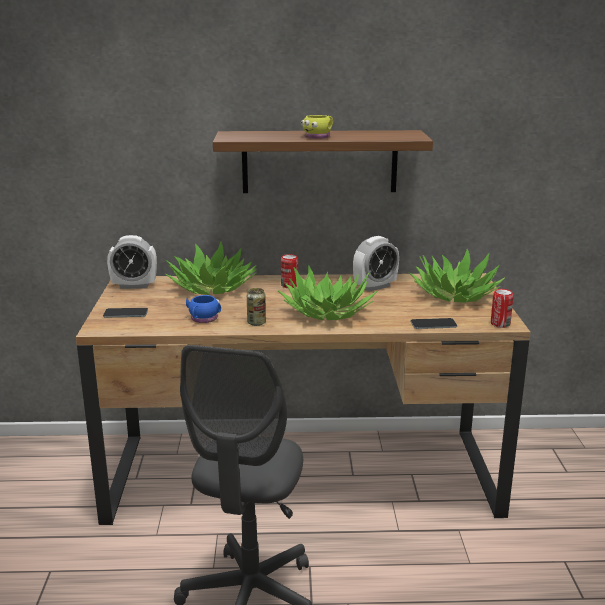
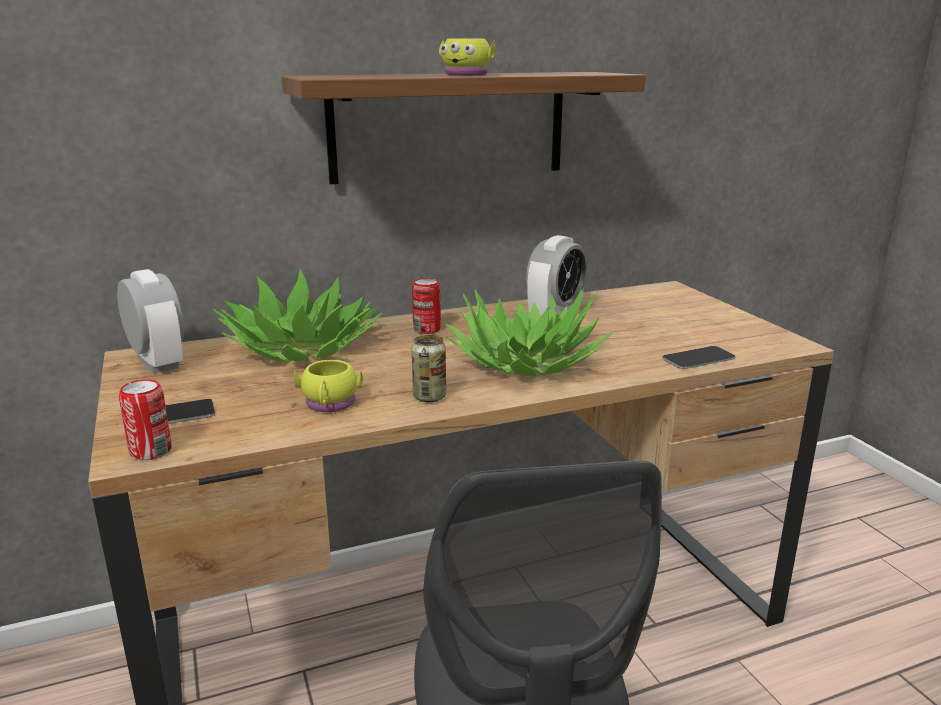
camera: 20 degrees left, 0 degrees up
(134, 286) = (158, 363): alarm clock -> alarm clock turned 105 degrees counterclockwise
(203, 319) = (329, 405): blue mug -> yellow mug
(455, 294) = (674, 313): potted plant -> none
(500, 324) = (784, 345): can -> can (151, 451)

